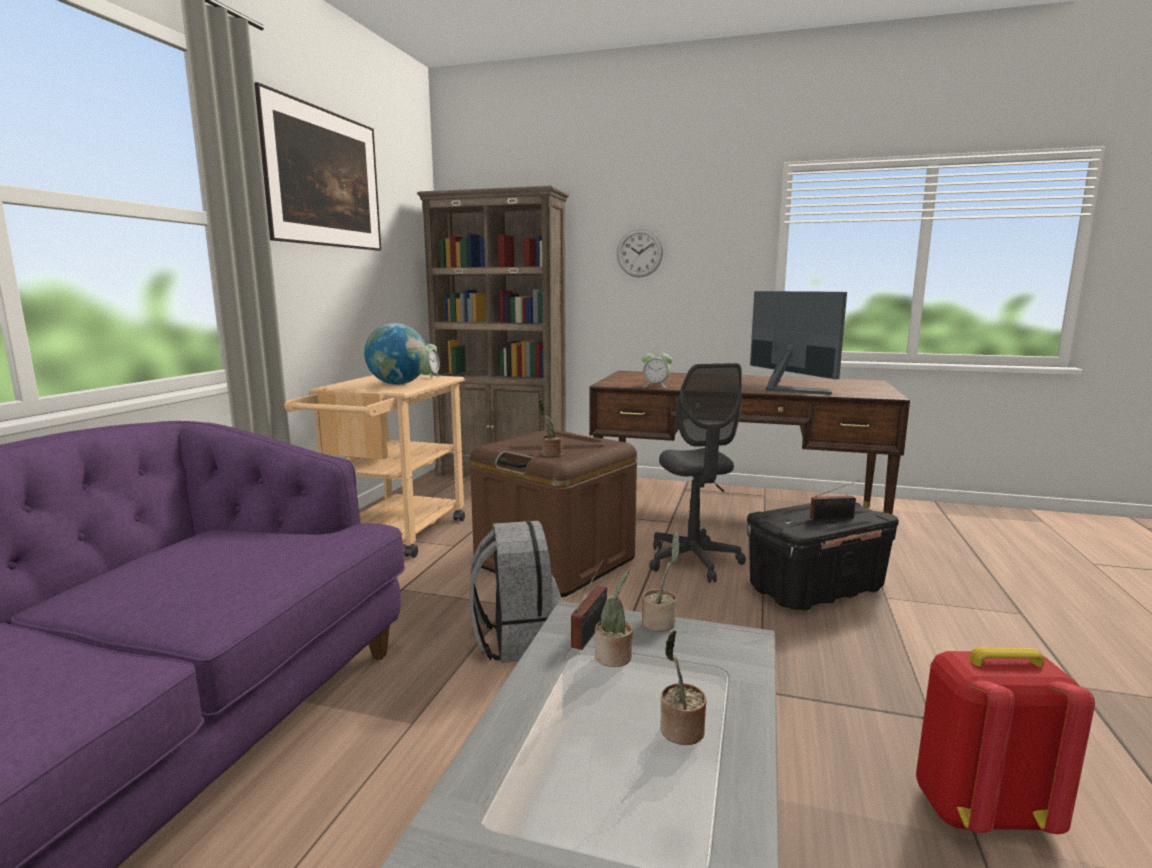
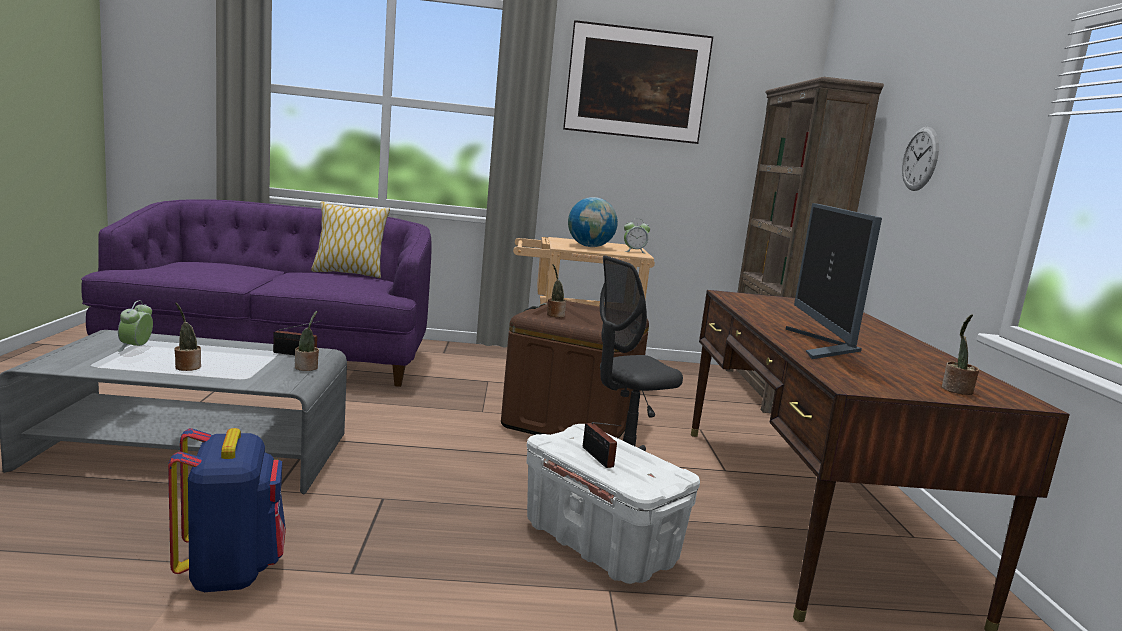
camera: 70 degrees right, 0 degrees up
(147, 551) = (348, 273): none -> pillow
(516, 640) = (430, 416): grey backpack -> none
(614, 658) = (263, 358): potted plant -> potted plant (956, 390)
(656, 386) = (745, 305): alarm clock -> alarm clock (136, 348)
(786, 389) = (823, 347): monitor -> monitor turned 135 degrees clockwise
(816, 589) = (601, 544): black storage box -> white storage box
(980, 810) = (230, 571): red backpack -> blue backpack

